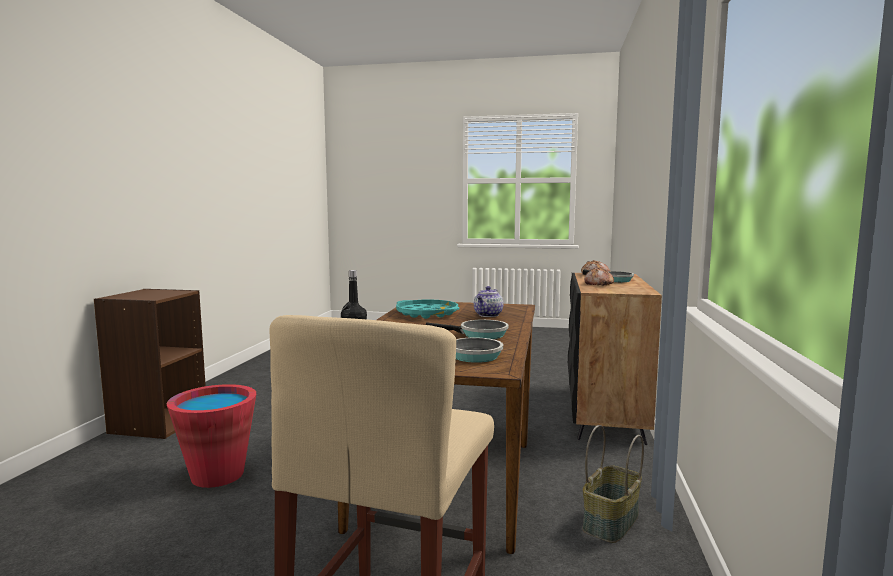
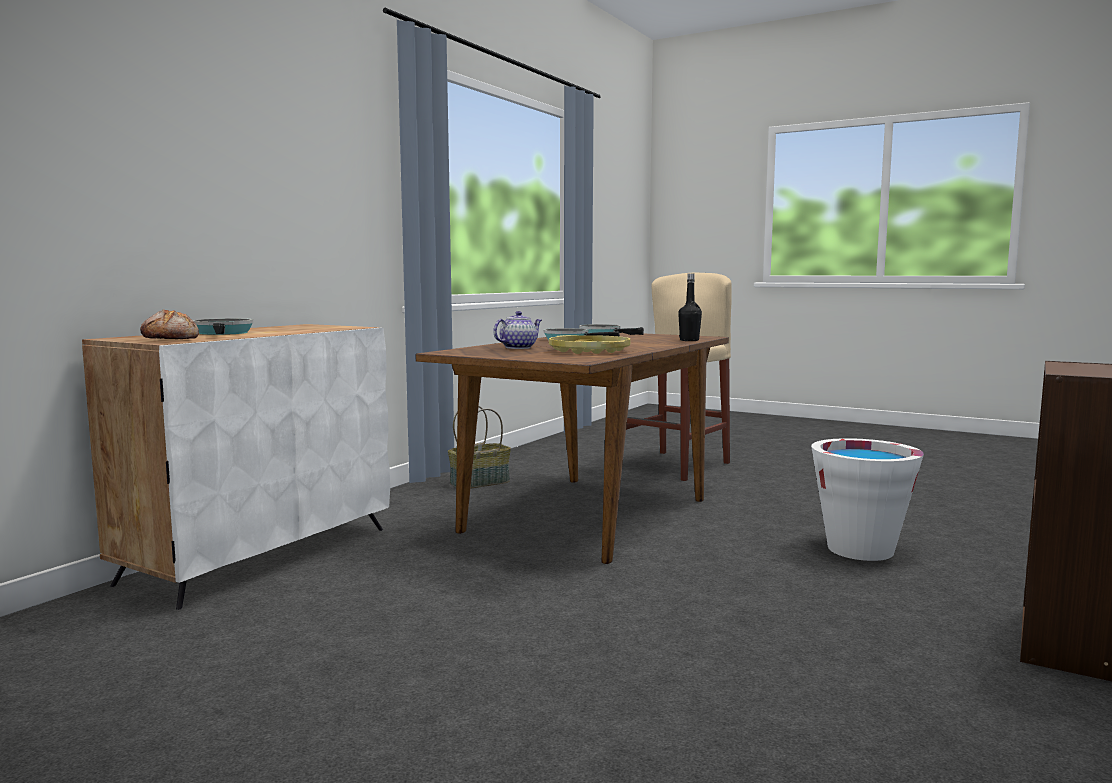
camera: 160 degrees left, 0 degrees up
(217, 475) = (860, 549): red bucket -> white bucket
(427, 314) = (589, 351): turquoise tray -> yellow tray
(598, 284) = (291, 331): bread -> none
(605, 412) = (261, 554): black cabinet -> white cabinet

